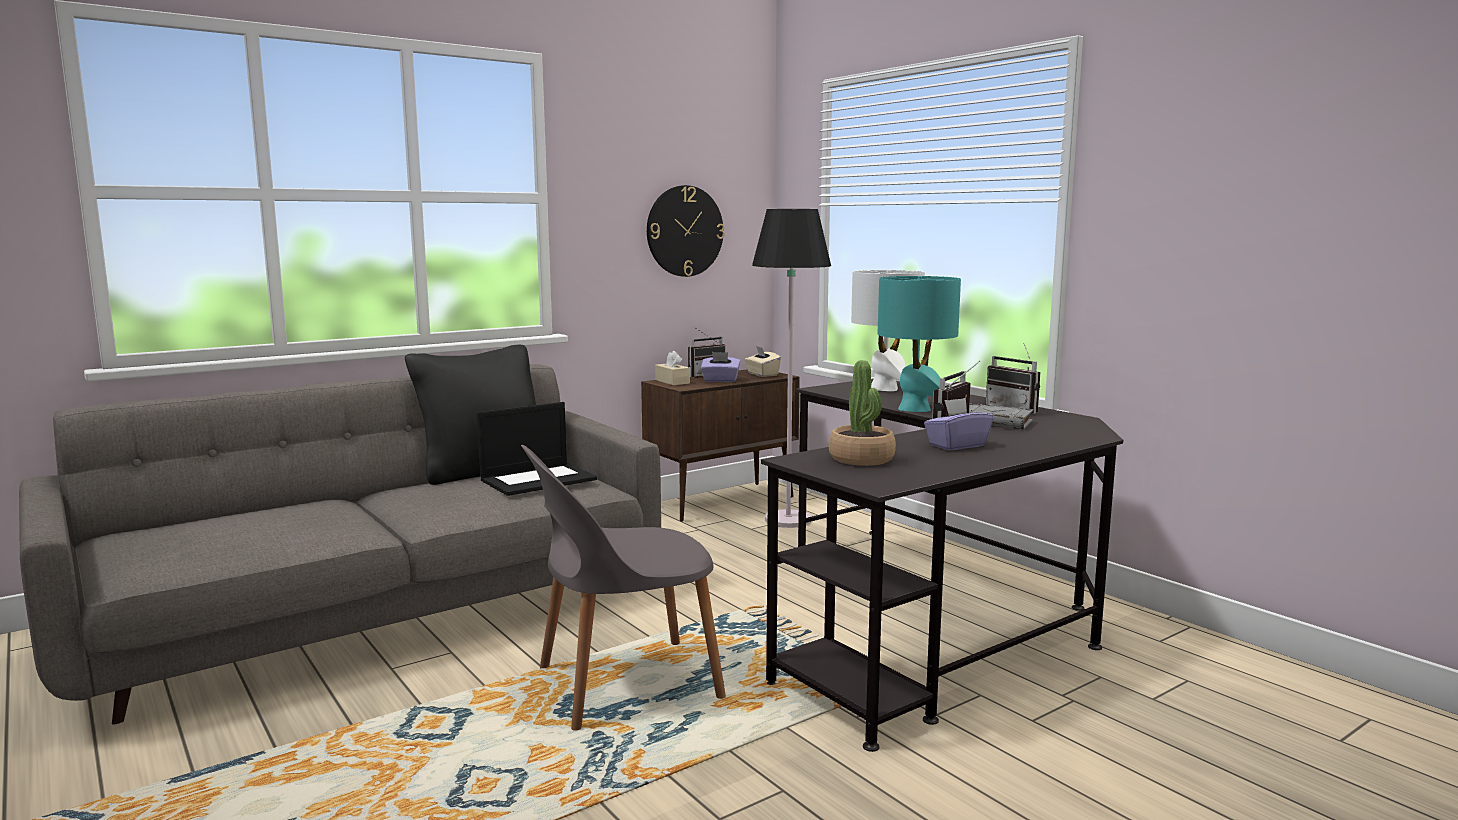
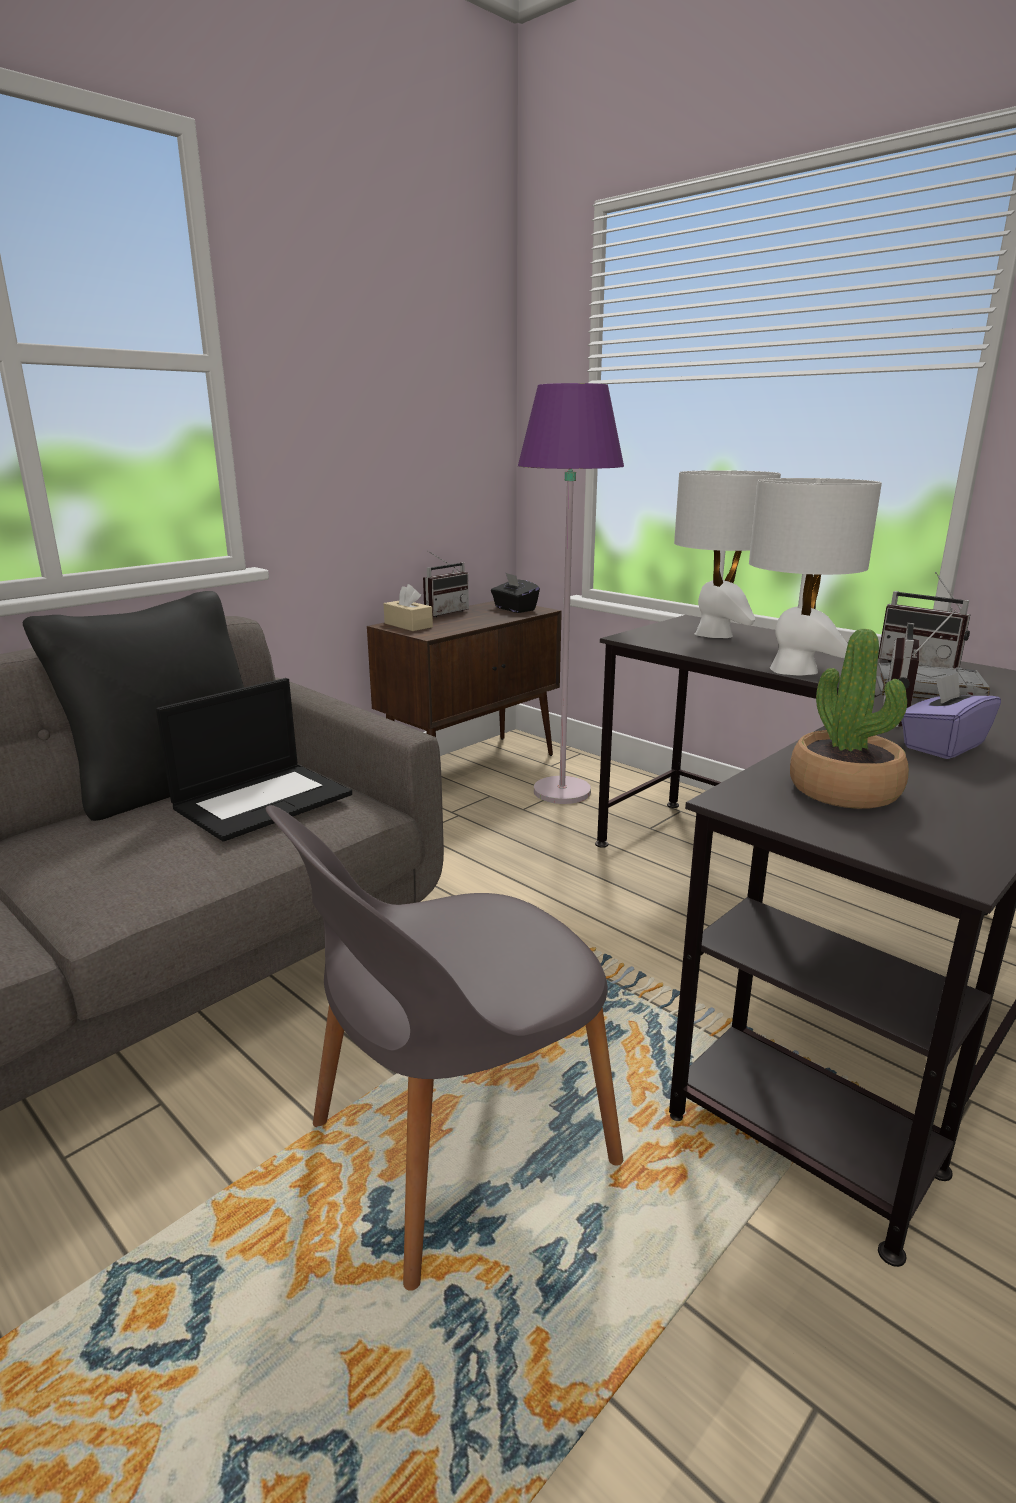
camera: 10 degrees left, 10 degrees up
(684, 231) = (411, 419): wall clock -> none
(720, 380) = (469, 621): purple tissue box -> none
(762, 374) = (514, 609): beige tissue box -> black tissue box
(788, 520) = (562, 791): black floor lamp -> purple floor lamp
(914, 409) = (793, 670): turquoise table lamp -> white table lamp

